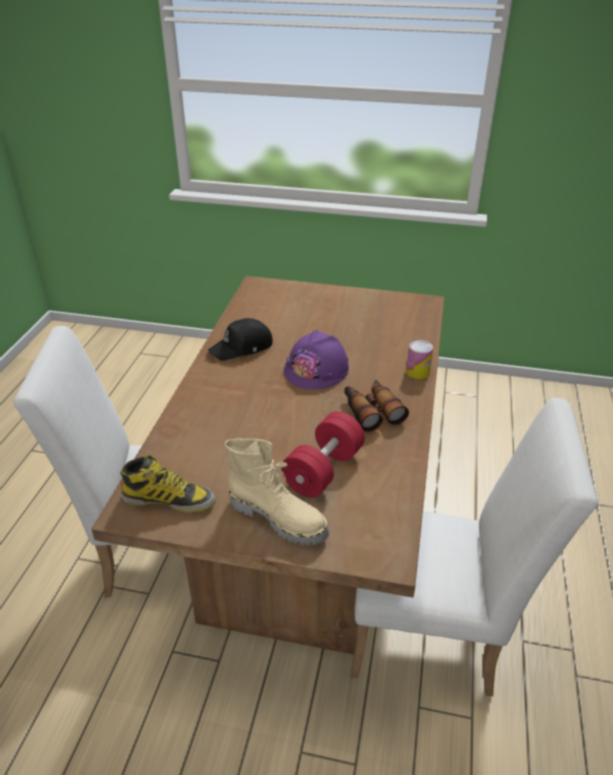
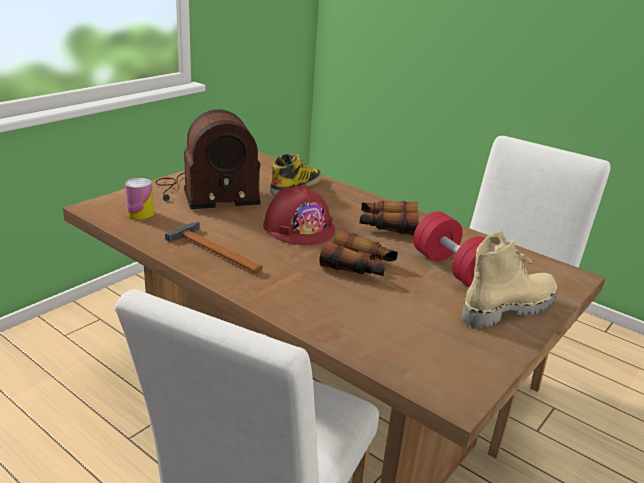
camera: 65 degrees left, 10 degrees down
(169, 499) = (447, 362): boot -> boot (296, 186)
(242, 347) = (213, 250): black cap -> hammer
(279, 417) = (359, 266): none -> binoculars
(317, 369) = (299, 227): purple hard hat -> red hard hat
(329, 311) = (206, 193): none -> radio
(417, 372) = (350, 193): can -> can (140, 214)

